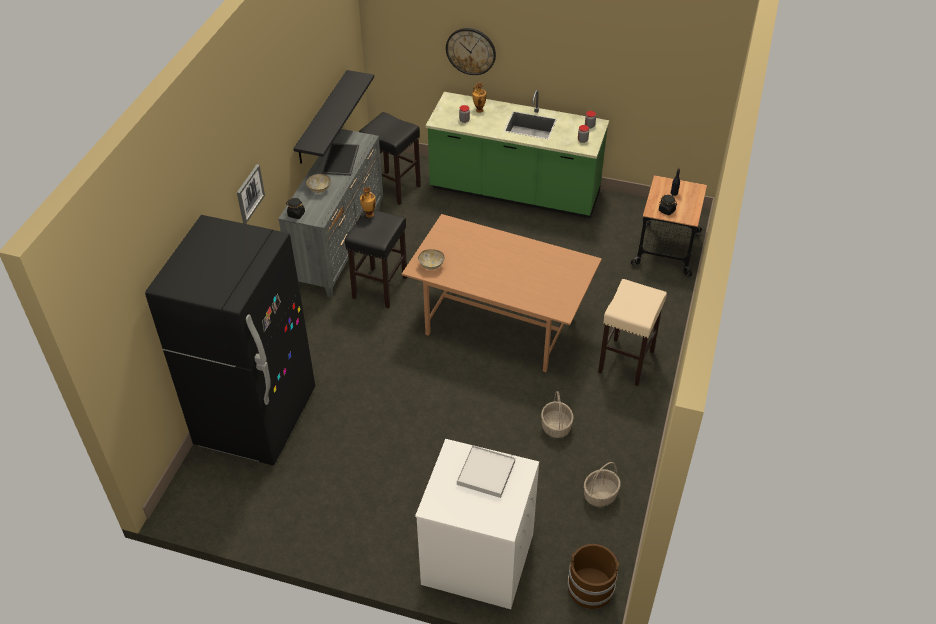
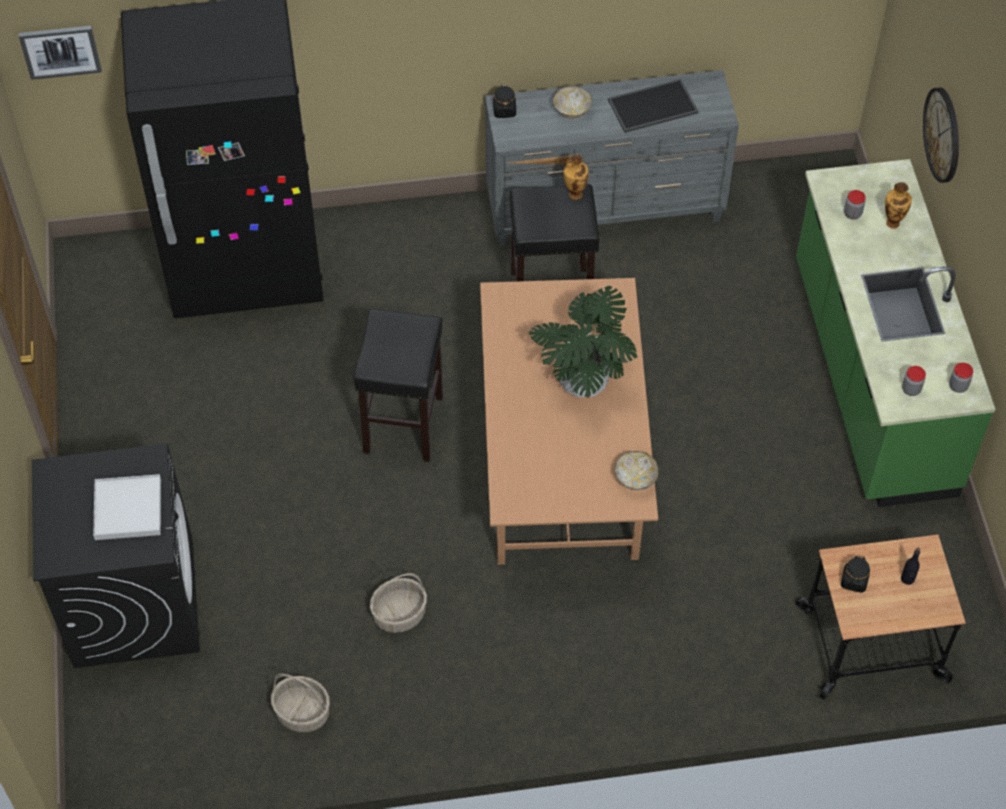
camera: 65 degrees right, 10 degrees up
(249, 193) = (428, 31): picture -> picture (60, 51)
(322, 117) = (692, 38): black shelf -> none
(392, 187) = (773, 216): black stool -> black stool (403, 423)
(431, 265) = (515, 311): bowl -> bowl (635, 479)
(477, 559) = (133, 601): white washing machine -> black washing machine
(496, 255) = (583, 380): none -> potted plant
(591, 587) = (143, 751): brown bucket -> none
(626, 362) = (575, 665): beige stool -> none

